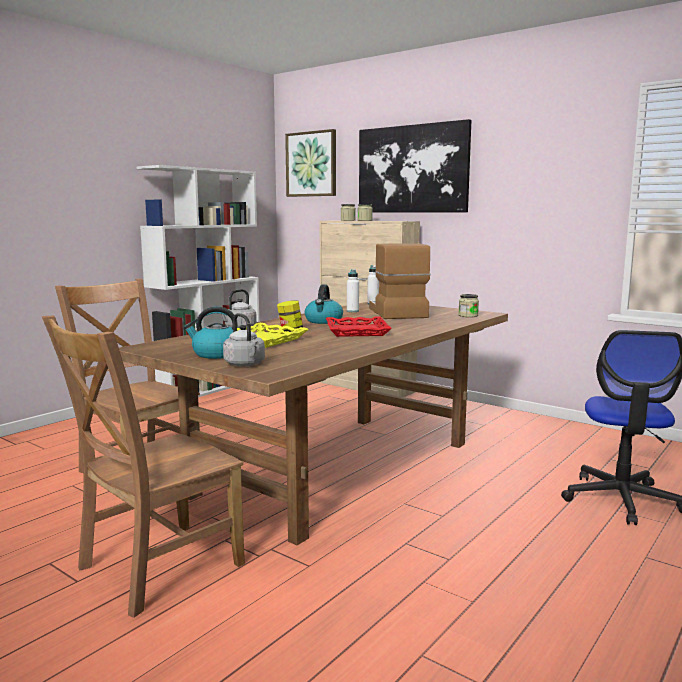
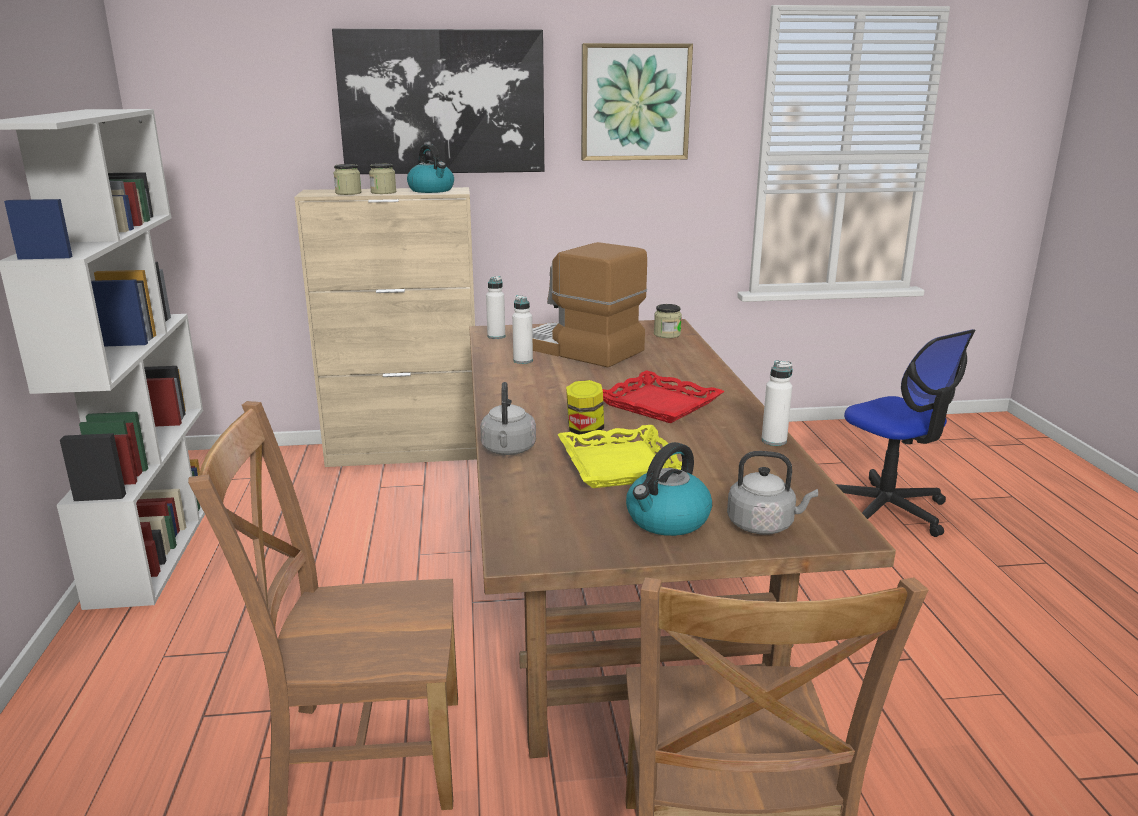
camera: 45 degrees left, 10 degrees up
(311, 164) = (219, 85): picture -> picture (635, 102)
(324, 321) = (558, 395): kettle -> kettle (432, 190)
(361, 350) = (774, 441): none -> white bottle

